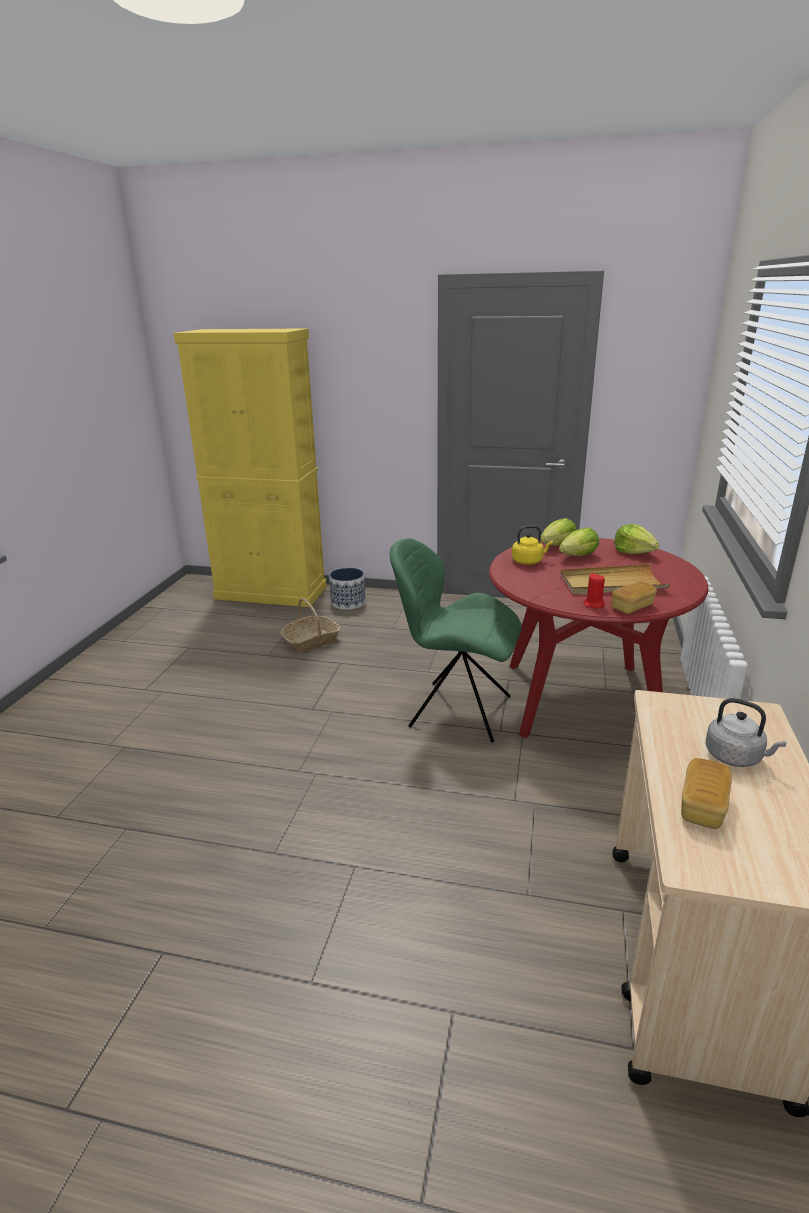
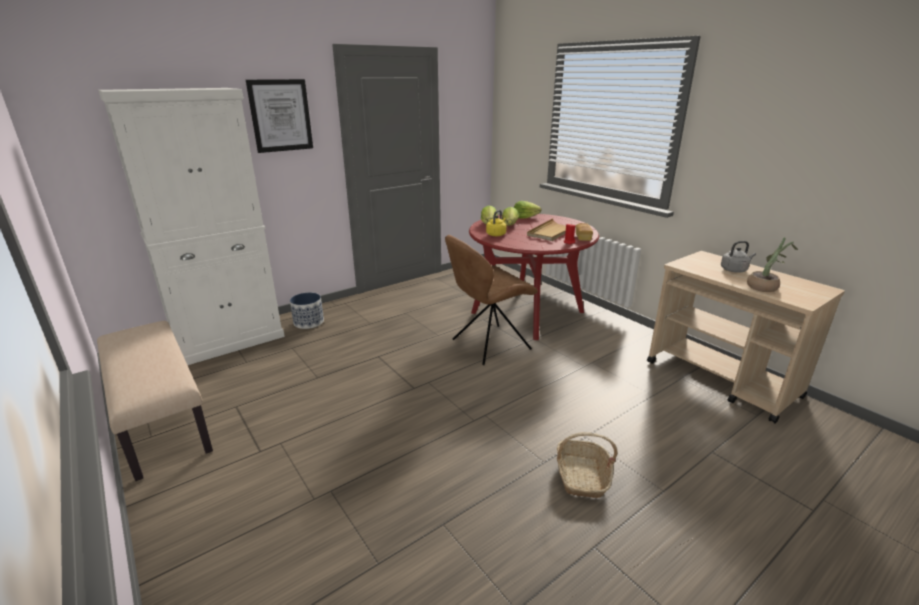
camera: 50 degrees left, 0 degrees up
(144, 632) = (160, 420): none -> beige bench
(271, 593) = (230, 341): yellow cabinet -> white cabinet
(311, 641) = (331, 355): basket -> basket (582, 476)
(365, 361) = (280, 115): none -> picture
(456, 710) = (488, 345): green chair -> brown chair
(702, 806) = (765, 287): bread -> potted plant

